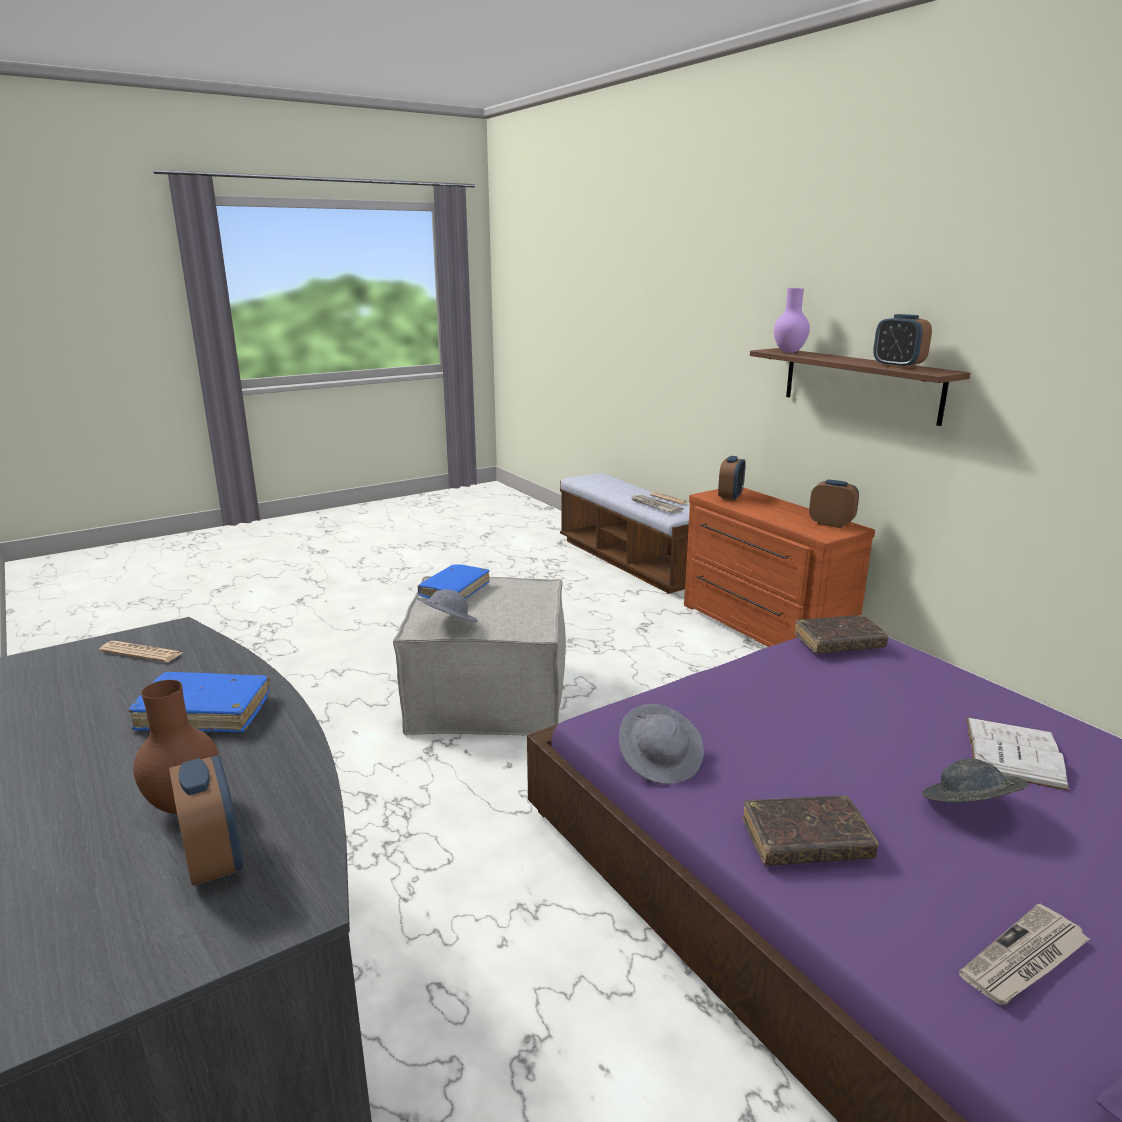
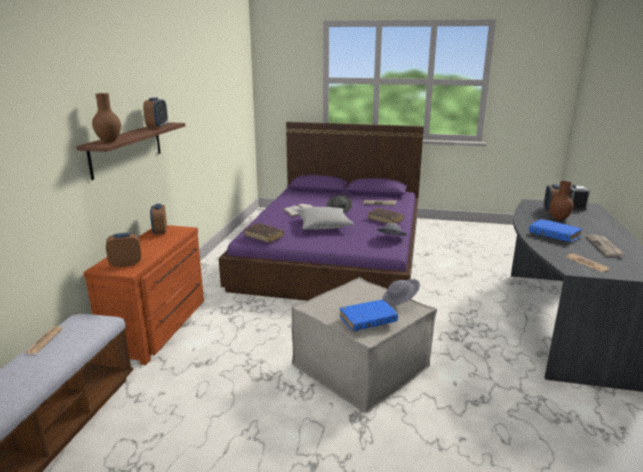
camera: 135 degrees left, 0 degrees up
(98, 963) = (574, 206): none -> alarm clock
(654, 505) = (78, 337): newspaper -> newspaper (604, 247)
(789, 352) = (108, 141): purple vase -> brown vase
(850, 728) = (323, 226): none -> grey pillow

